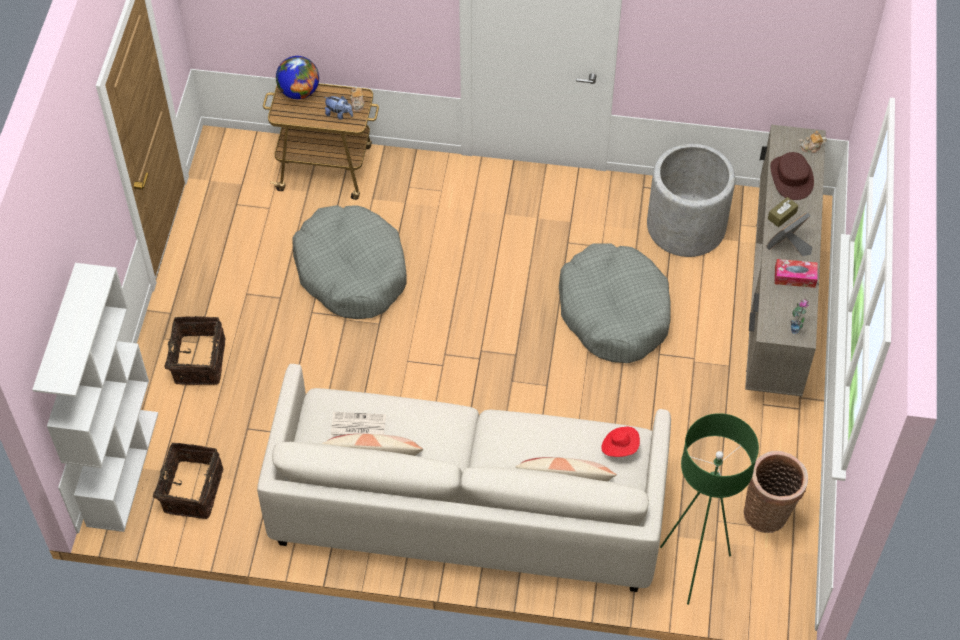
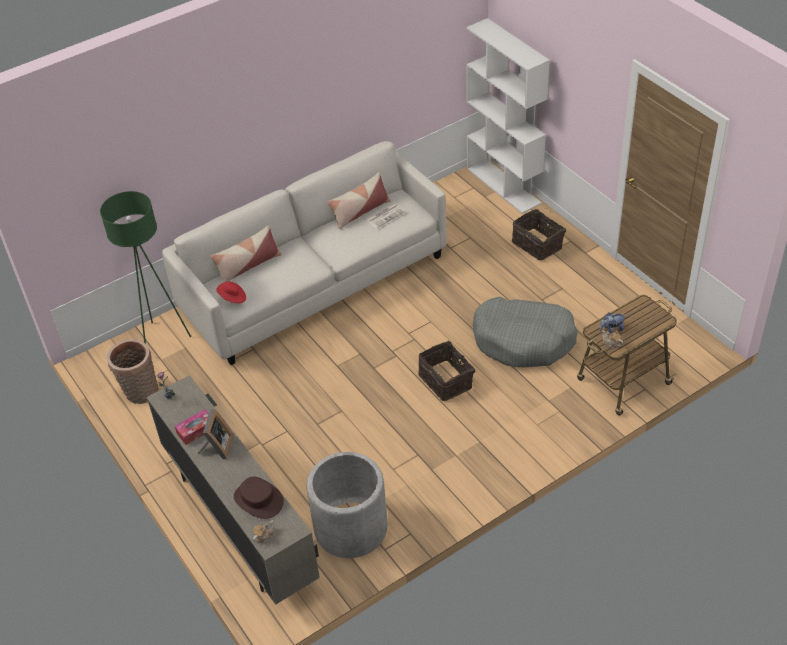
camera: 140 degrees right, 10 degrees down
(191, 490) = (460, 200): basket -> basket (447, 380)
(299, 92) = (654, 323): globe -> none
(614, 312) = (340, 434): grey dog bed -> none
(782, 215) = (241, 466): brown tissue box -> none

